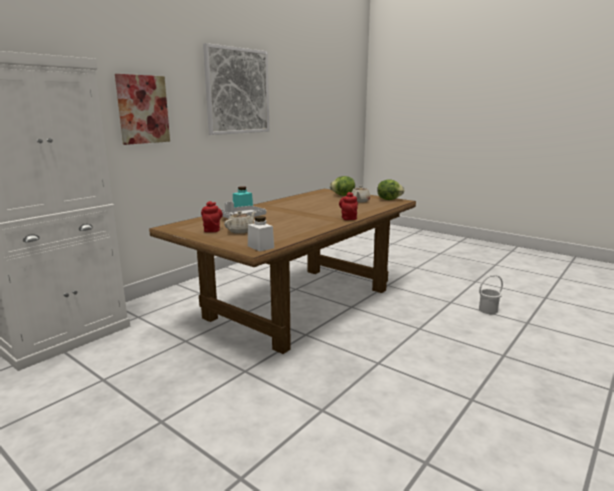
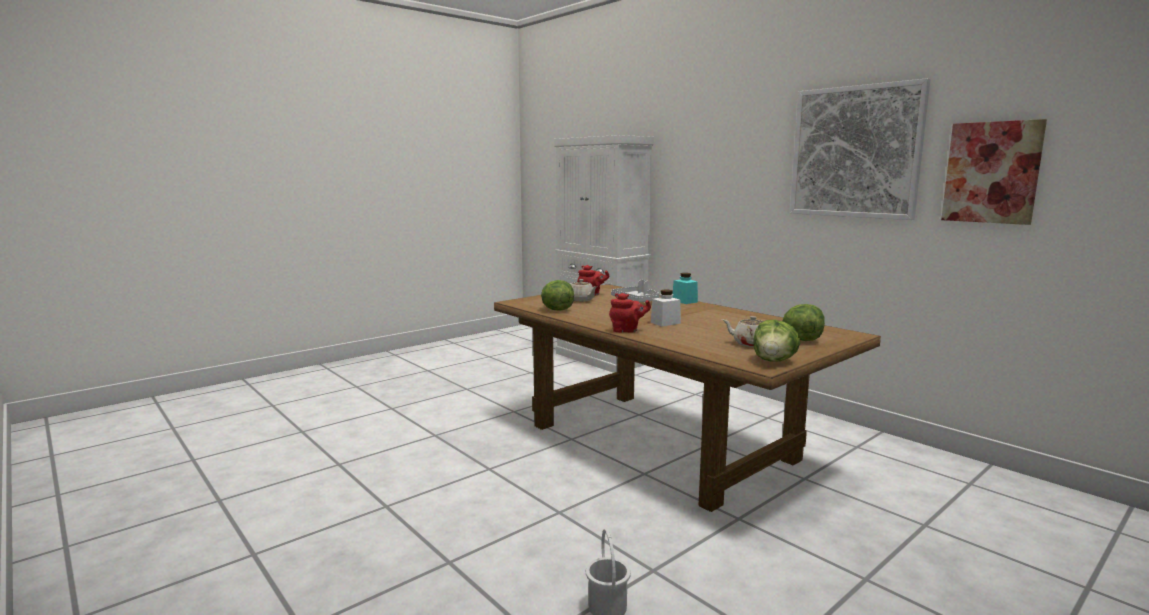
camera: 100 degrees right, 5 degrees down
(143, 109) = (714, 178): picture -> picture (991, 172)
(261, 247) = (522, 303): white jar -> white jar (665, 323)
(287, 235) = (556, 310): none -> lettuce

